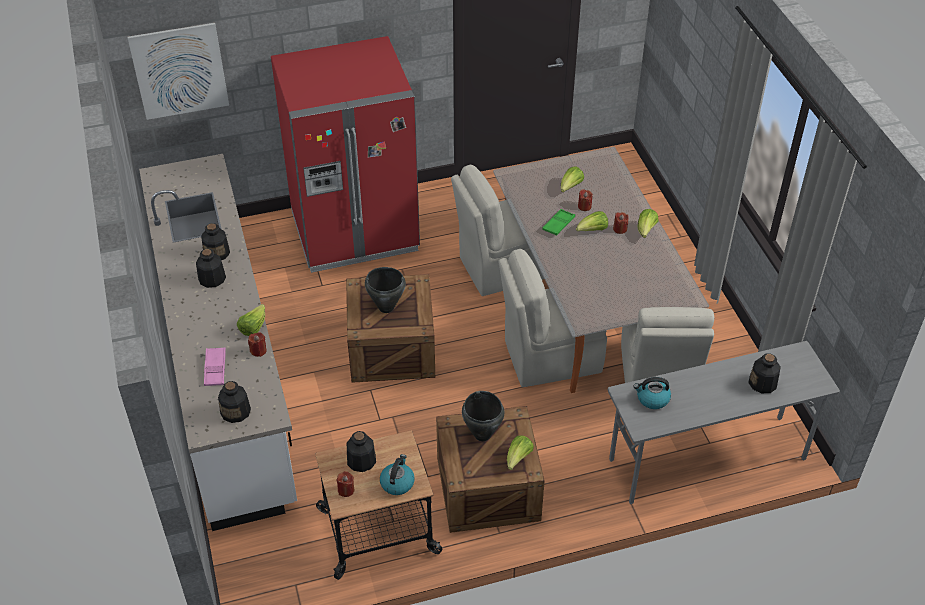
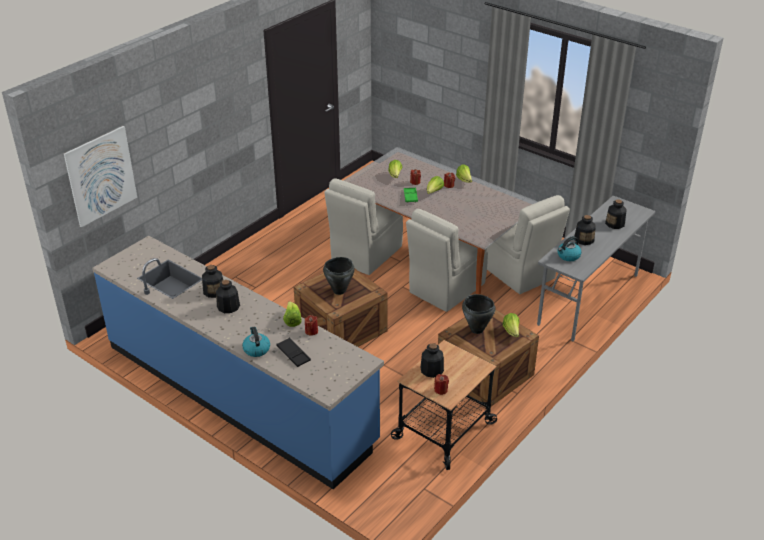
camera: 35 degrees left, 10 degrees down
(215, 369) = (293, 354): pink tray -> black tray
(226, 371) = (239, 393): white counter -> blue counter
(236, 411) = (337, 370): bottle -> bottle (584, 239)
(355, 232) = (244, 275): red fridge -> none
(397, 482) = (468, 370): kettle -> kettle (256, 349)

